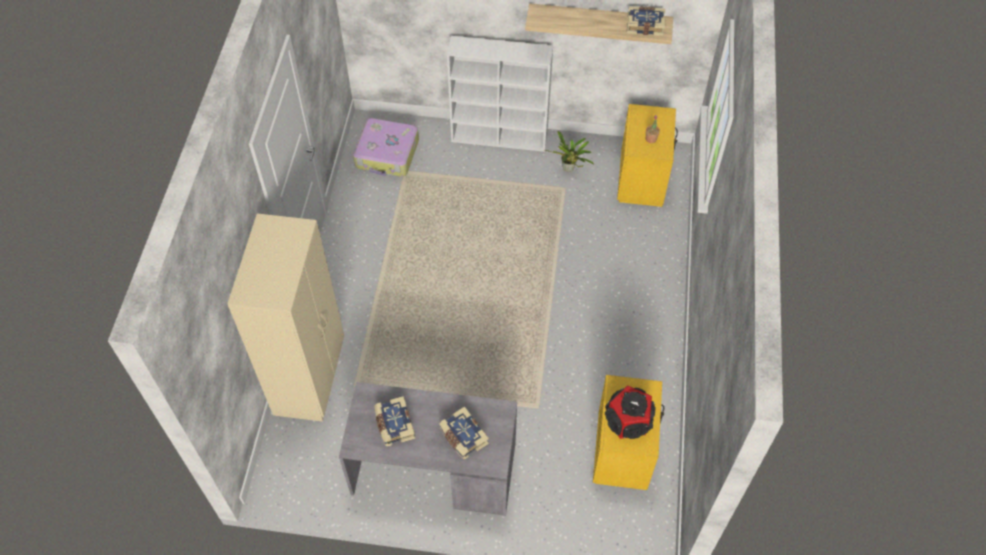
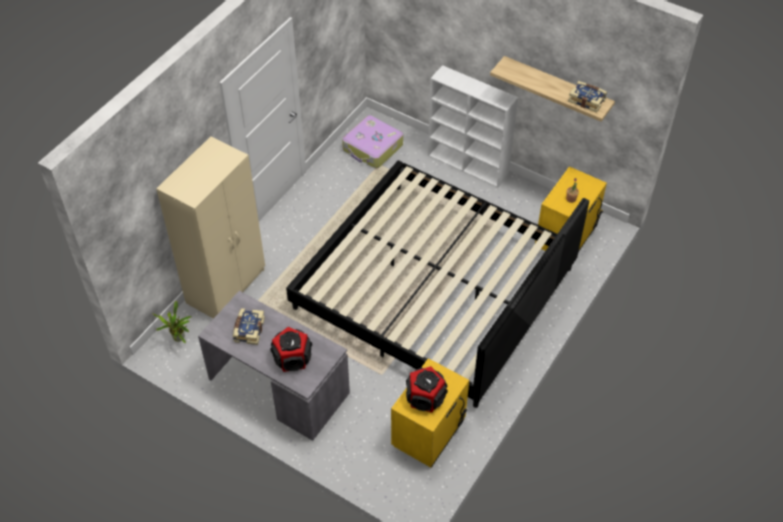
camera: 25 degrees right, 5 degrees down
(463, 437) = (292, 358): book -> speaker
(540, 289) = (434, 289): none -> bed
(569, 169) = (510, 208): potted plant -> potted plant (179, 339)

